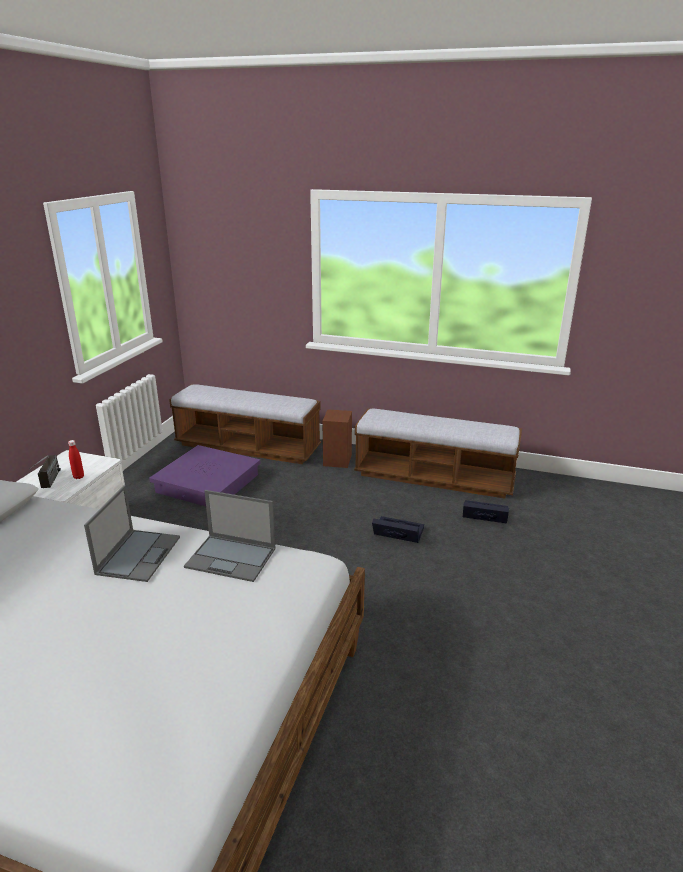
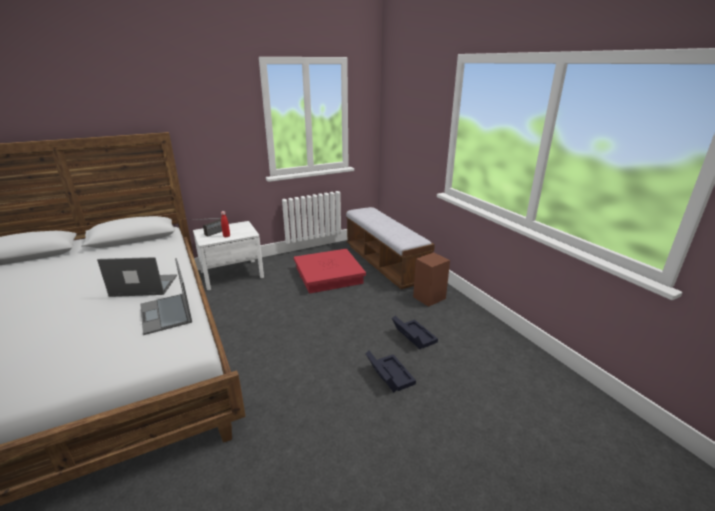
camera: 45 degrees right, 0 degrees up
(139, 554) = (143, 286): laptop -> laptop turned 150 degrees counterclockwise
(208, 483) = (329, 275): purple storage box -> red storage box
(434, 477) = (488, 348): bench -> none
(483, 516) = (485, 406): black storage box -> black storage box (412, 336)

